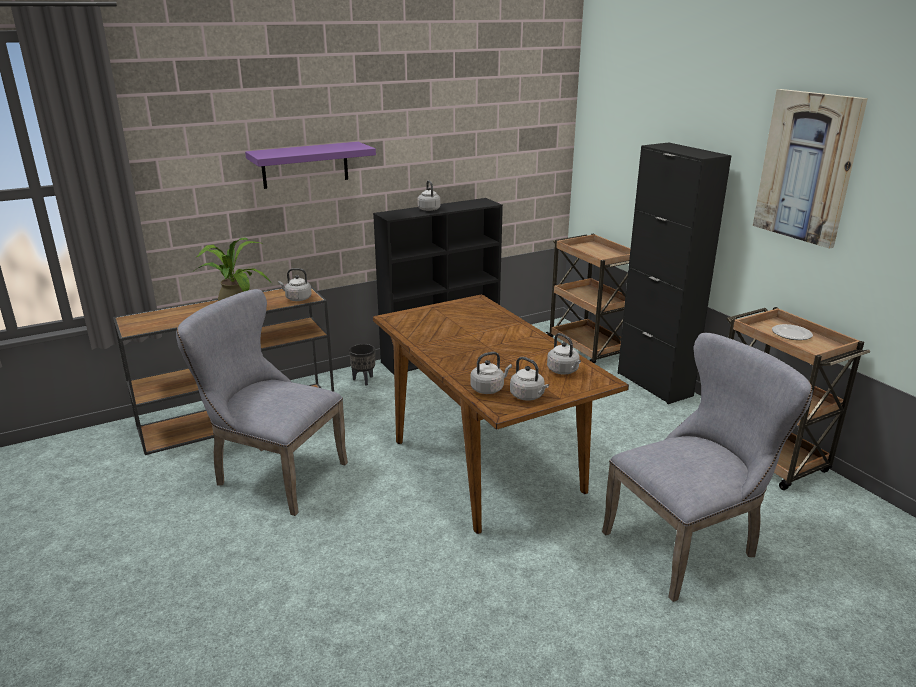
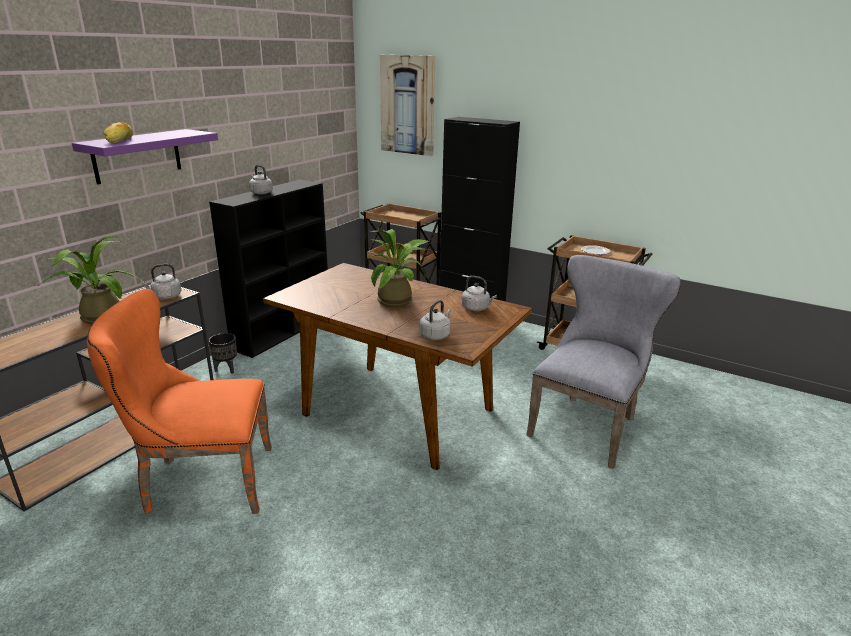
camera: 30 degrees left, 0 degrees up
(273, 474) = (201, 482): grey chair -> orange chair
(282, 152) = (120, 141): none -> bread
(492, 345) = (399, 300): none -> potted plant
(528, 396) = (473, 333): grey kettle -> none
(807, 167) = (585, 124): picture -> picture (408, 105)

